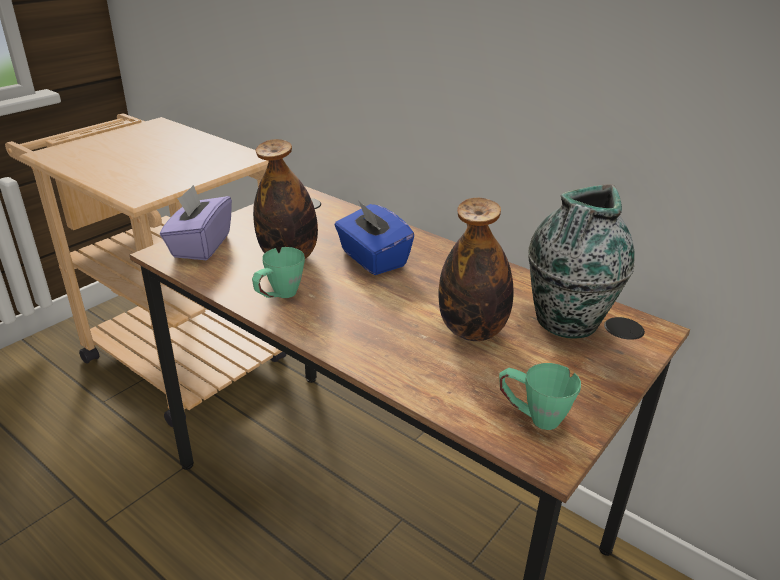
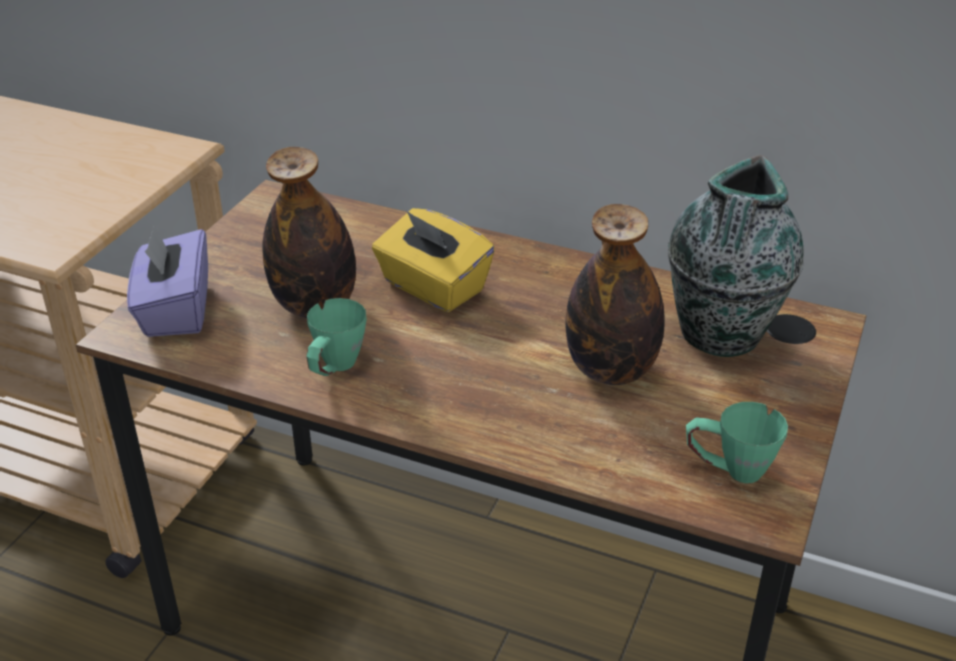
camera: 15 degrees left, 5 degrees up
(372, 259) = (432, 287): blue tissue box -> yellow tissue box

